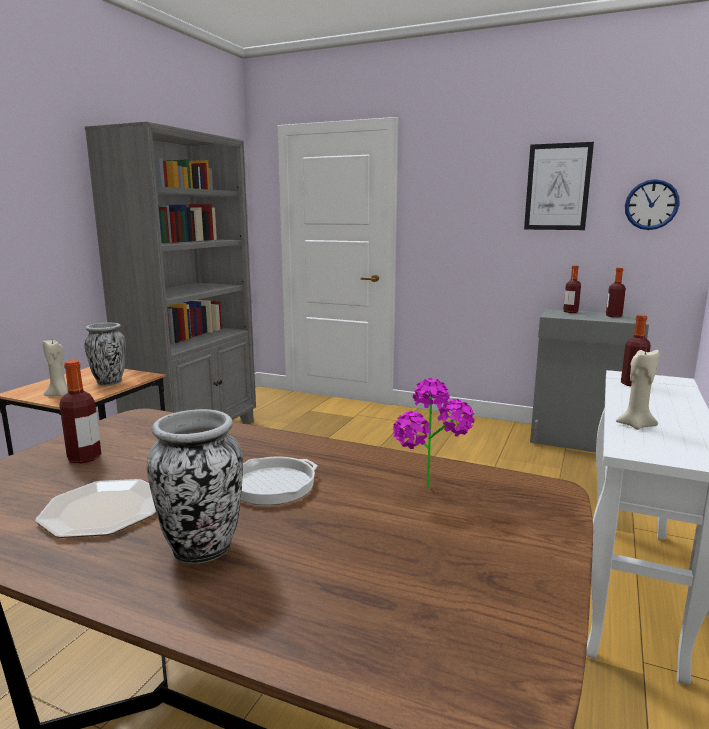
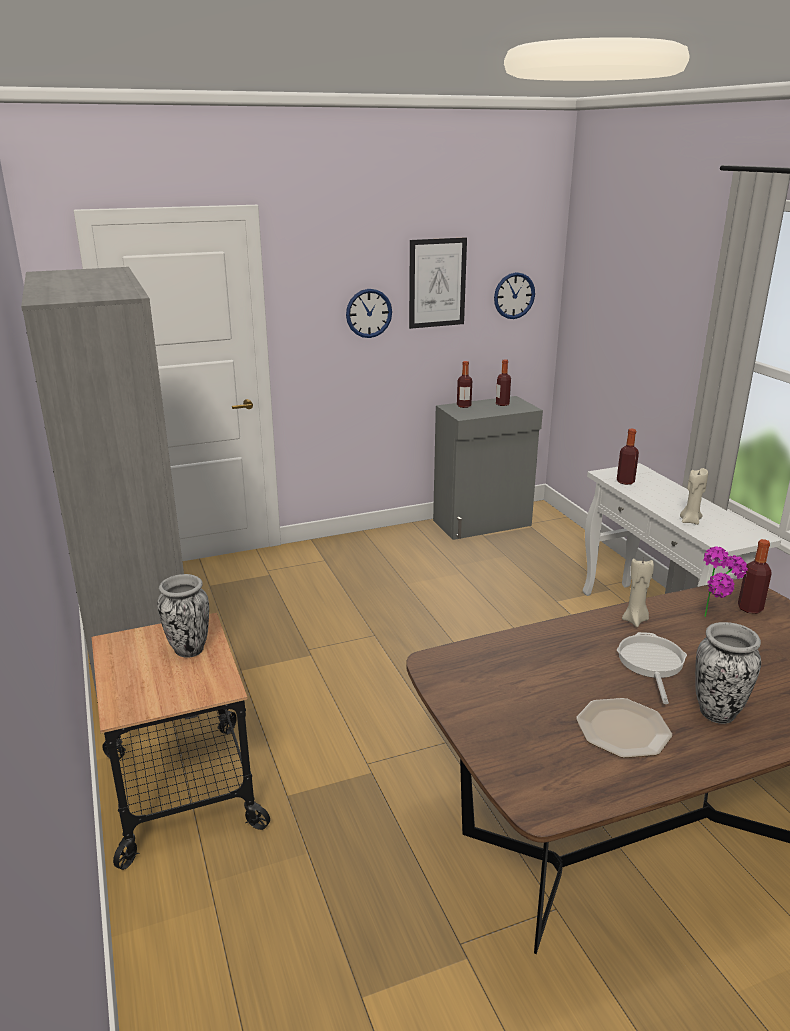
camera: 45 degrees left, 10 degrees up
(60, 395) = (184, 689): beige candle -> beige candle (635, 620)
(84, 458) = (508, 712): bottle -> bottle (750, 608)
(485, 212) = (369, 313): none -> wall clock

